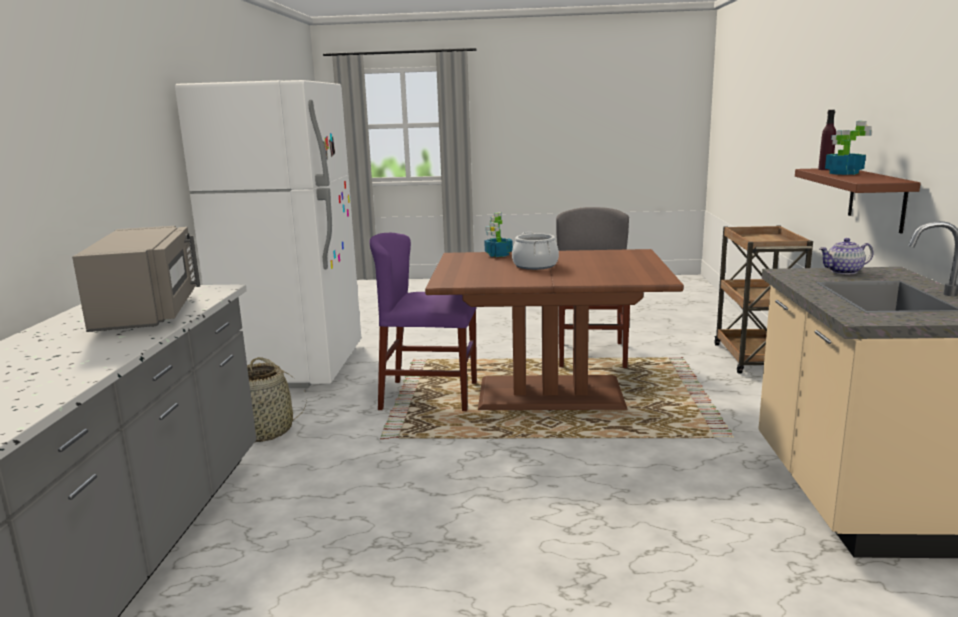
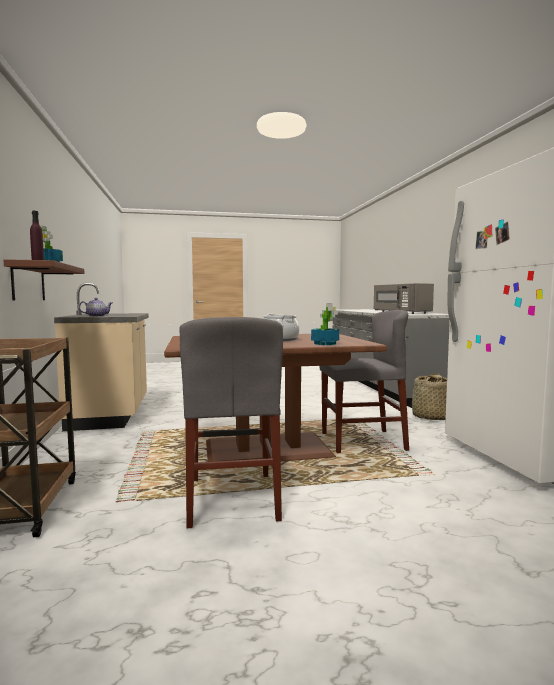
camera: 165 degrees right, 10 degrees down
(429, 396) = (362, 441): purple chair -> grey chair

